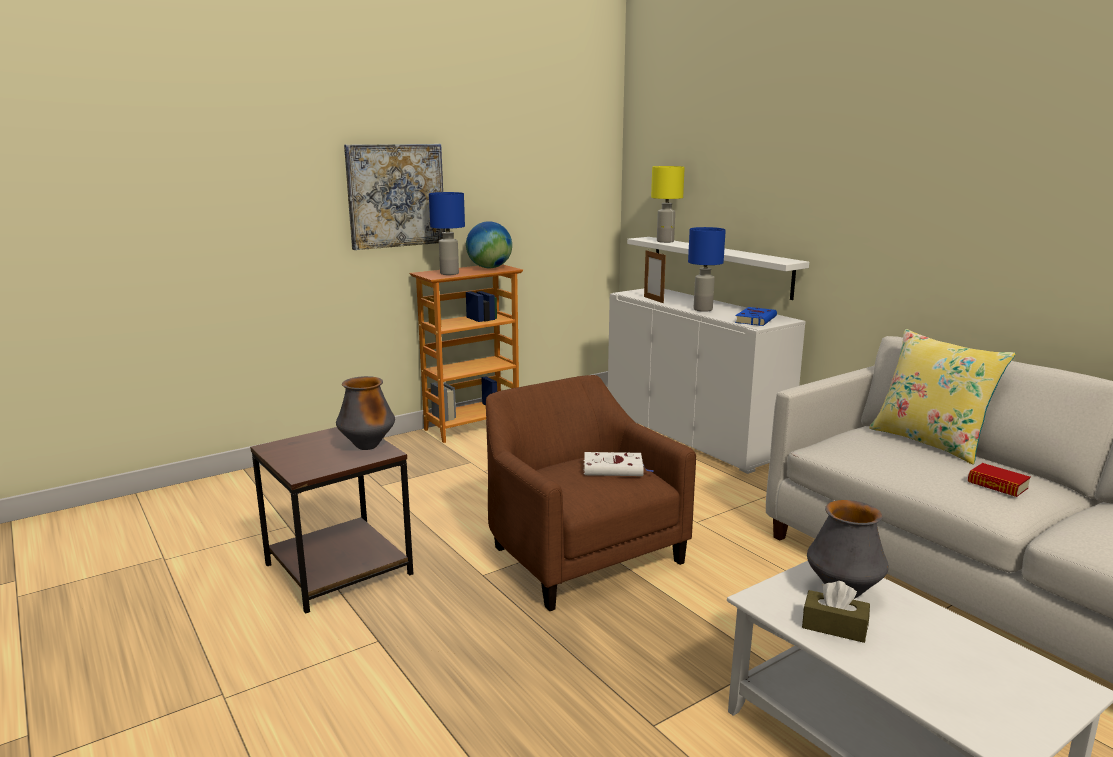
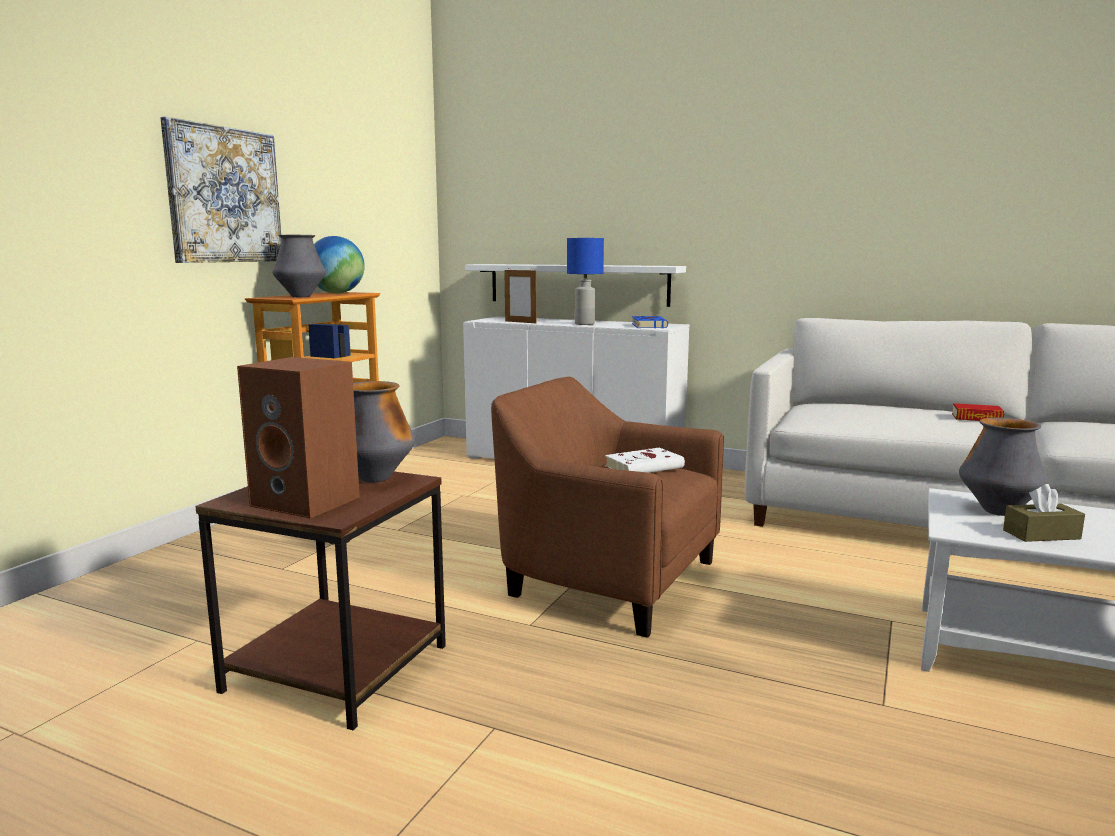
camera: 30 degrees left, 5 degrees down
(306, 457) = (308, 501): none -> brown speaker
(449, 273) = (300, 296): blue table lamp -> vase
(665, 241) = (512, 264): yellow table lamp -> none
(930, 442) = (872, 404): yellow pillow -> none

